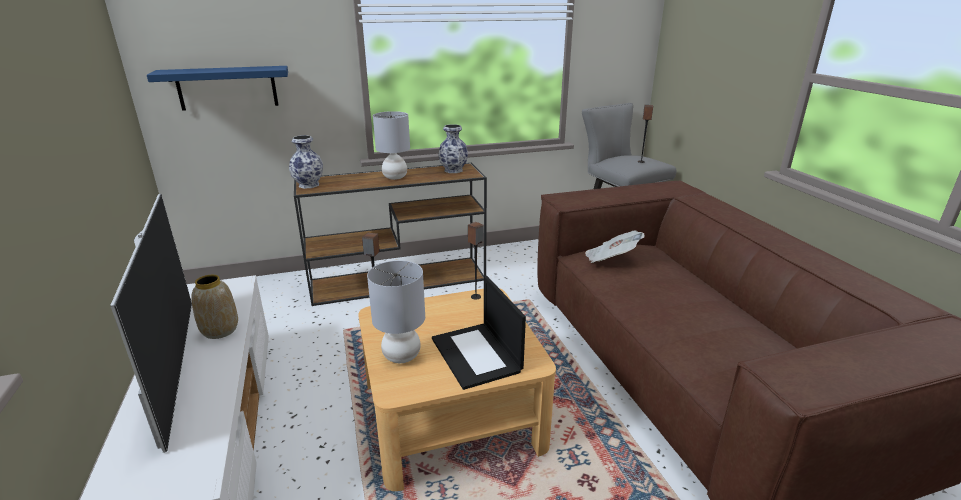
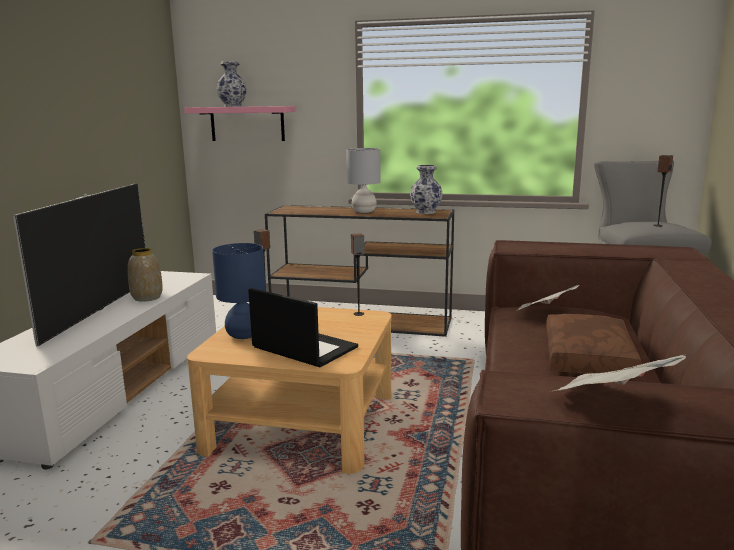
camera: 30 degrees right, 10 degrees down
(227, 88) = (247, 123): blue shelf -> pink shelf
(309, 185) = (287, 209): vase -> vase (233, 106)
(402, 356) = (244, 335): grey table lamp -> blue table lamp
(477, 355) = (303, 348): laptop -> laptop turned 120 degrees clockwise
(687, 298) = (589, 358): none -> brown pillow
(858, 370) = (613, 403): none -> newspaper

